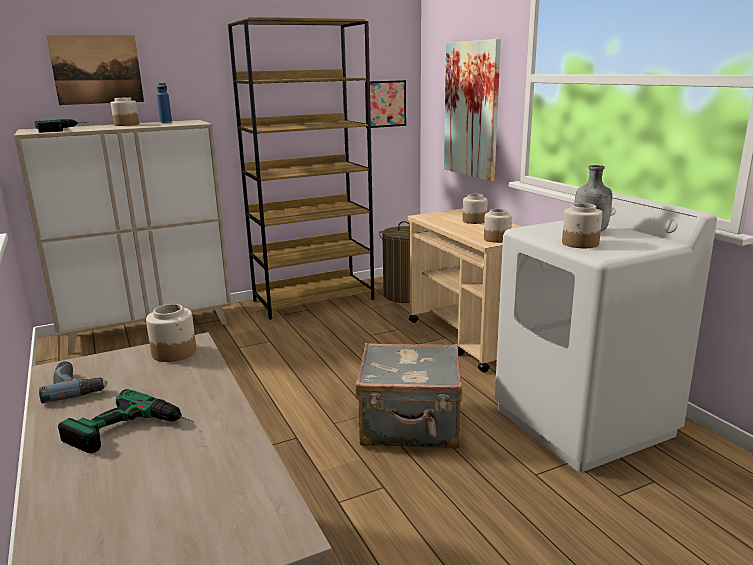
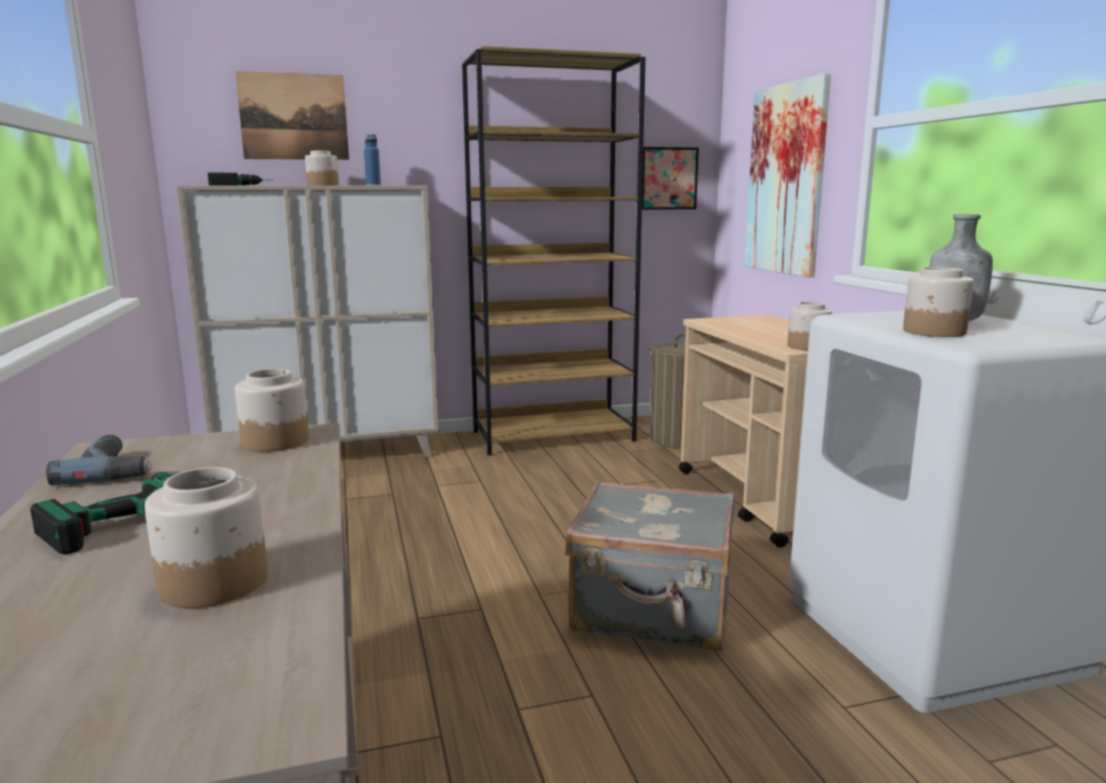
camera: 10 degrees right, 5 degrees down
(474, 221) = (778, 327): jar -> jar (212, 583)

